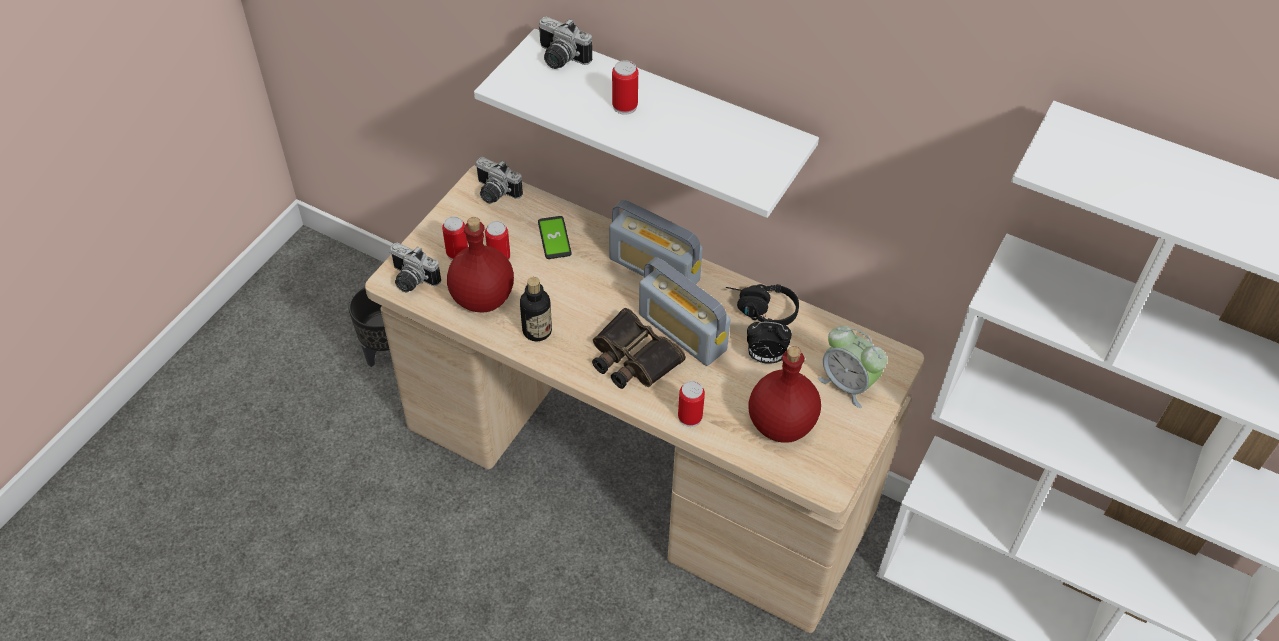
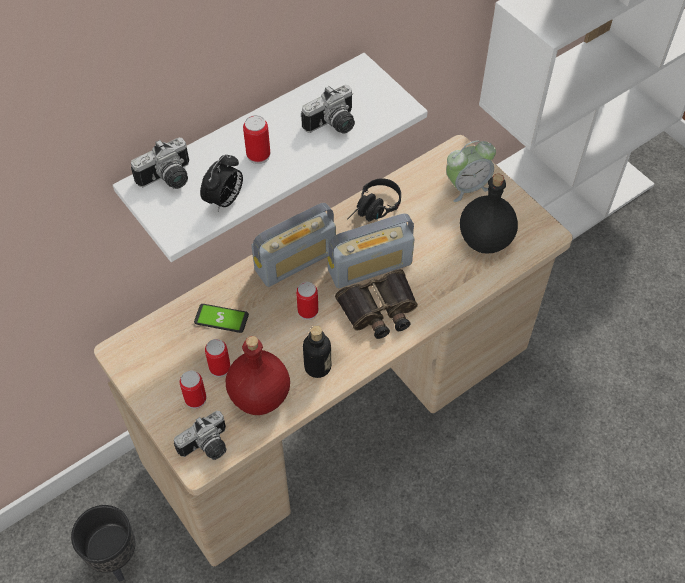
camera: 65 degrees left, 5 degrees up
(494, 193) = (140, 346): camera -> camera (333, 125)
(690, 417) = (454, 293): can -> can (308, 311)
(765, 358) = (420, 225): alarm clock -> alarm clock (224, 200)
(780, 425) = (485, 241): red bottle -> black bottle

